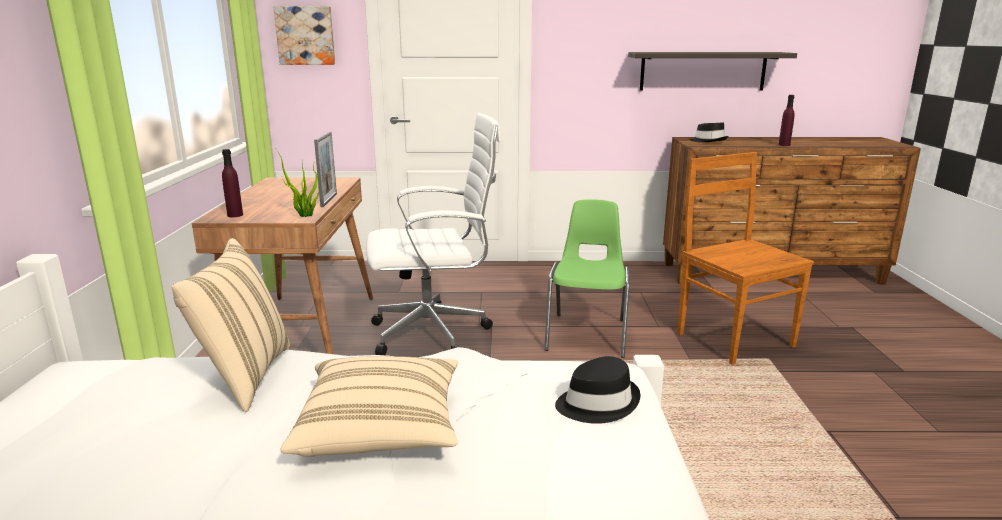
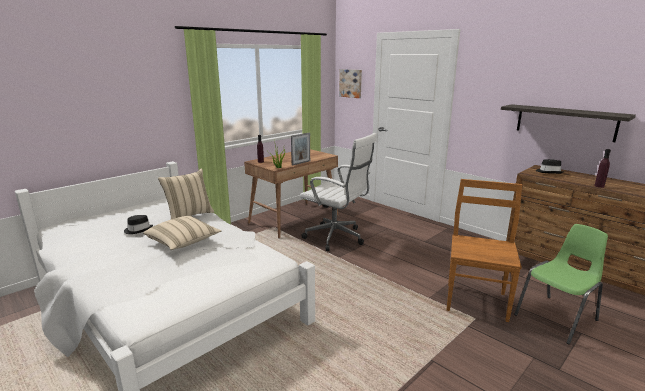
camera: 45 degrees right, 0 degrees up
(588, 334) = (400, 265): green chair -> green chair (557, 318)
(597, 403) = (247, 265): black hat -> black hat (138, 230)

